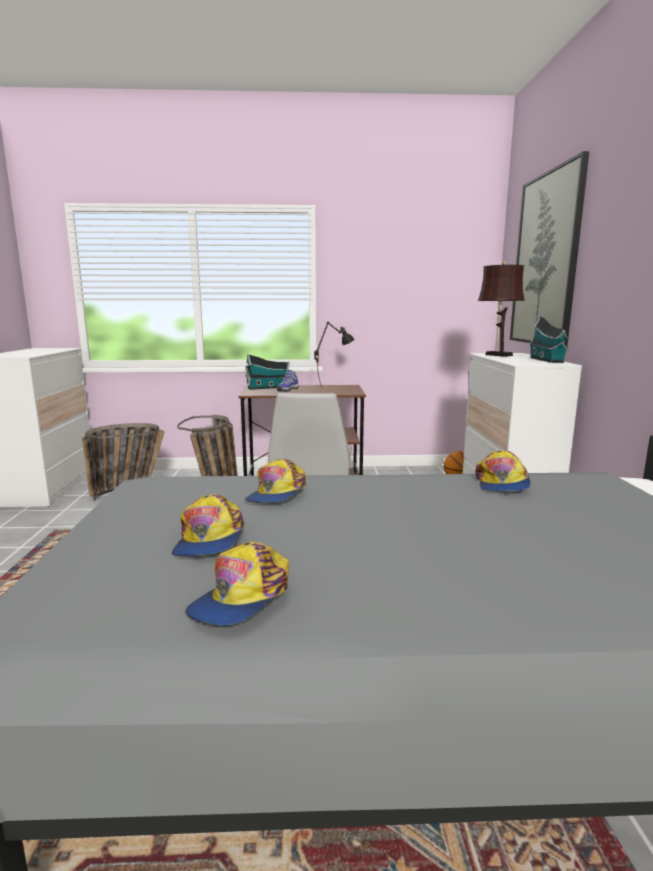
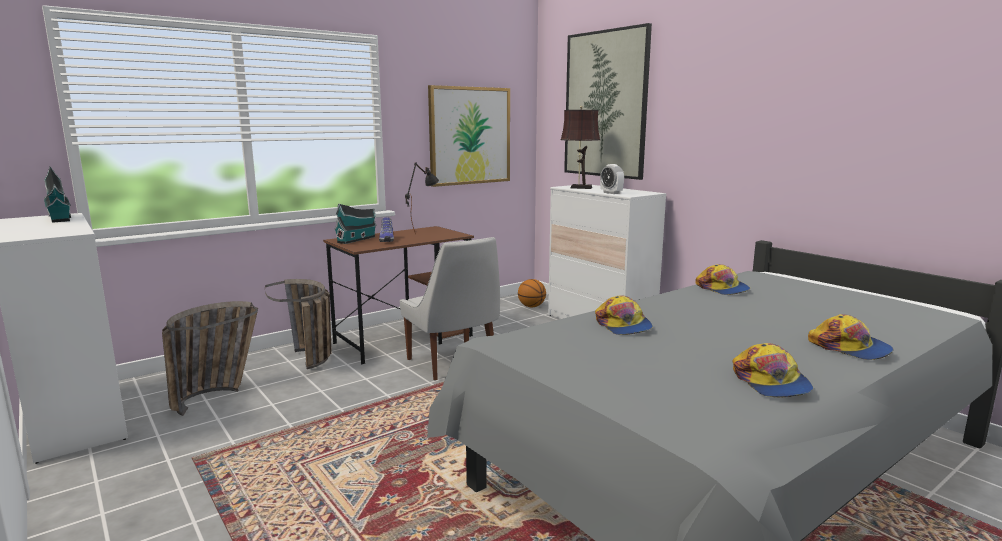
camera: 35 degrees left, 0 degrees up
(209, 539) = (668, 362): cap -> cap (850, 348)
(412, 299) = (470, 136): none -> picture
(510, 360) = (611, 193): none -> alarm clock
(547, 360) = (631, 190): toy house -> toy house (60, 218)

